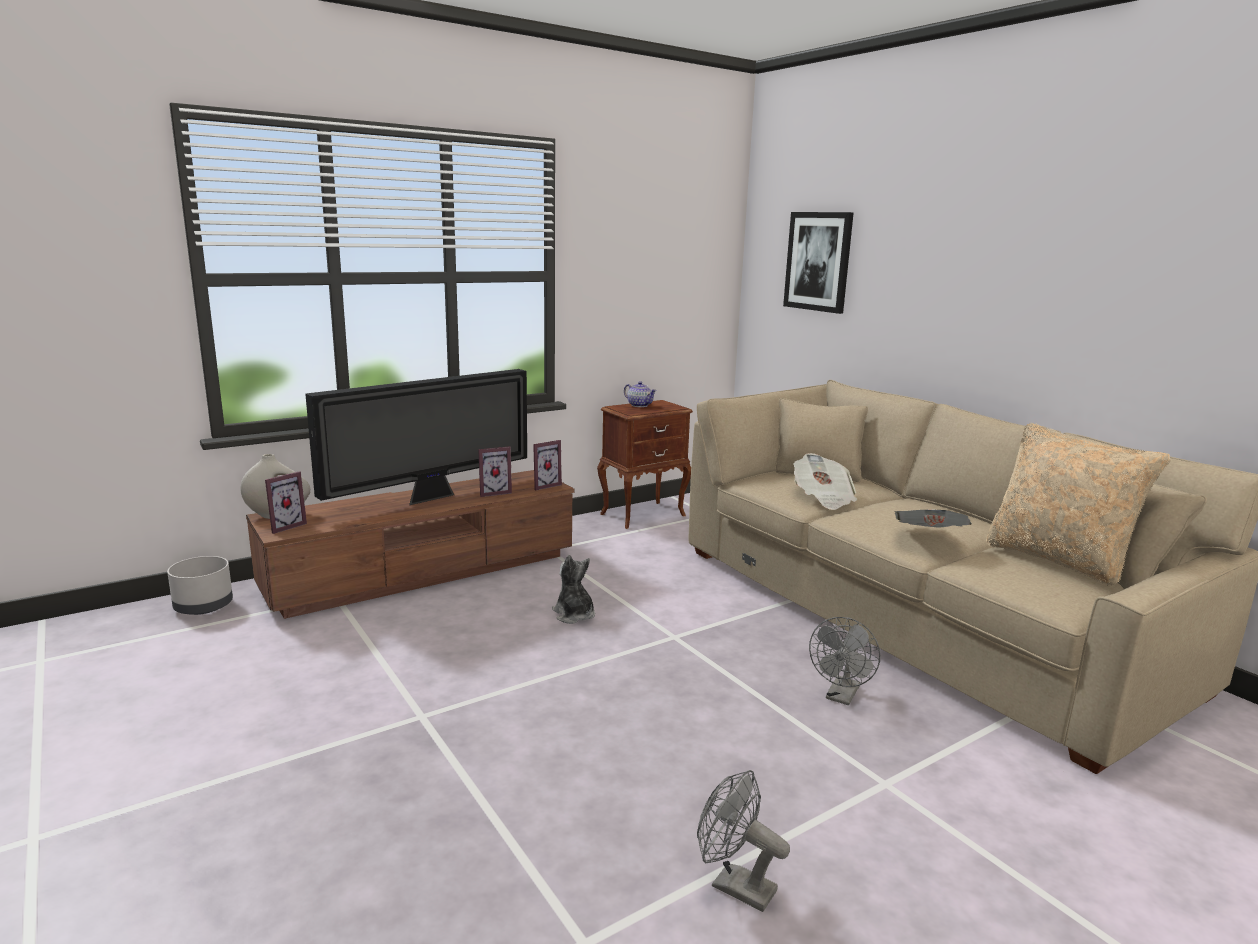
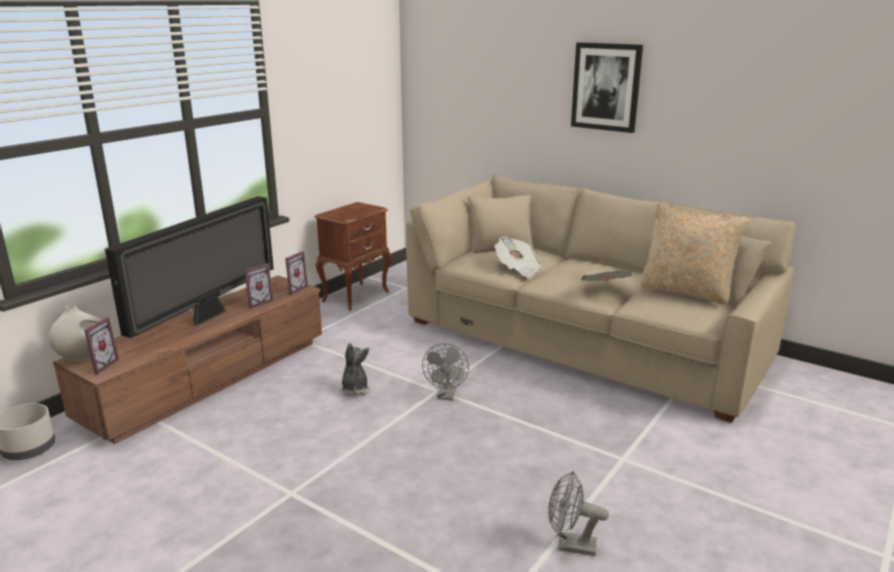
camera: 20 degrees left, 5 degrees up
(574, 615) = (354, 389): plush toy -> plush toy turned 45 degrees clockwise
(639, 405) = (344, 209): teapot -> none
(818, 261) = (469, 82): picture -> picture (606, 87)
(841, 697) = (569, 408): grey fan -> grey fan (446, 396)

